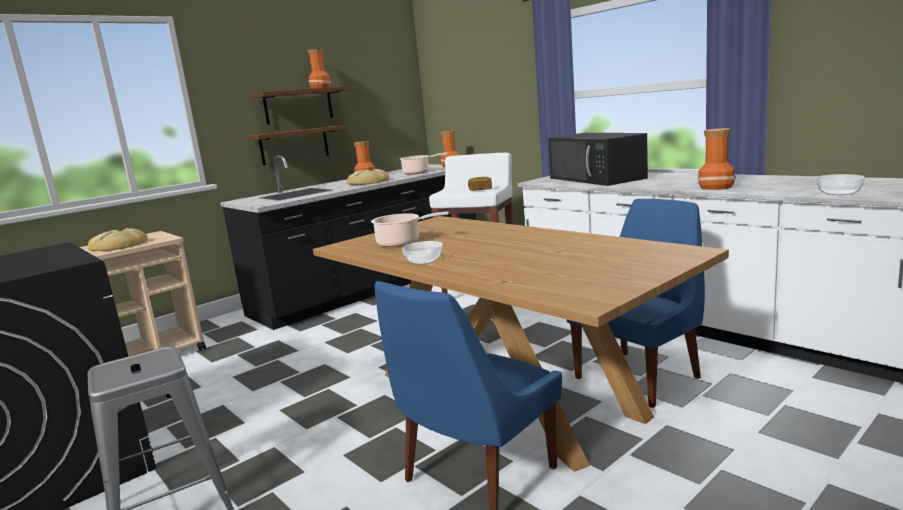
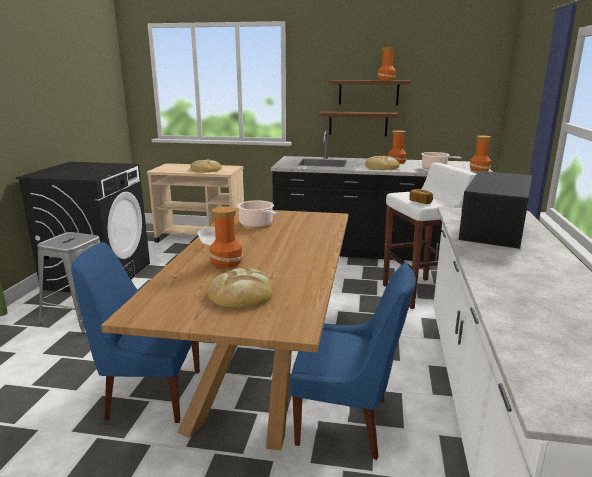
camera: 50 degrees right, 5 degrees up
(590, 260) = (241, 293): none -> bread
(716, 187) = (500, 287): vase -> vase (225, 262)
(838, 193) = (535, 362): bowl -> none

